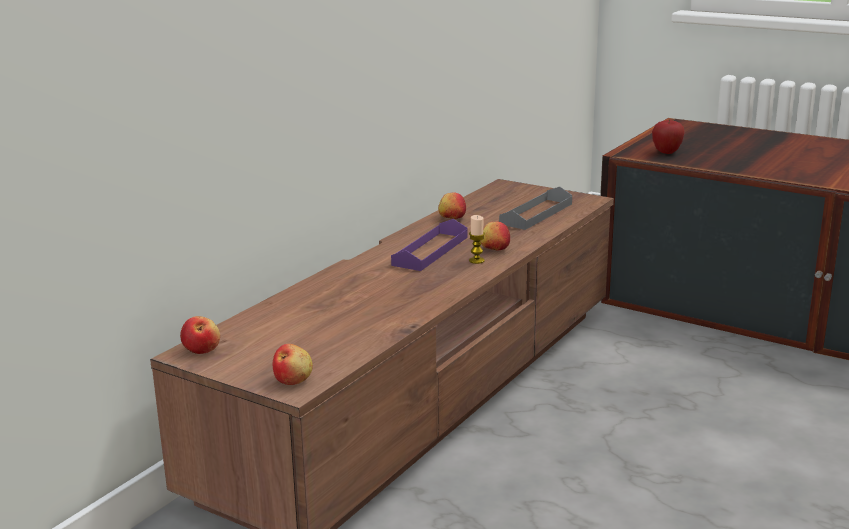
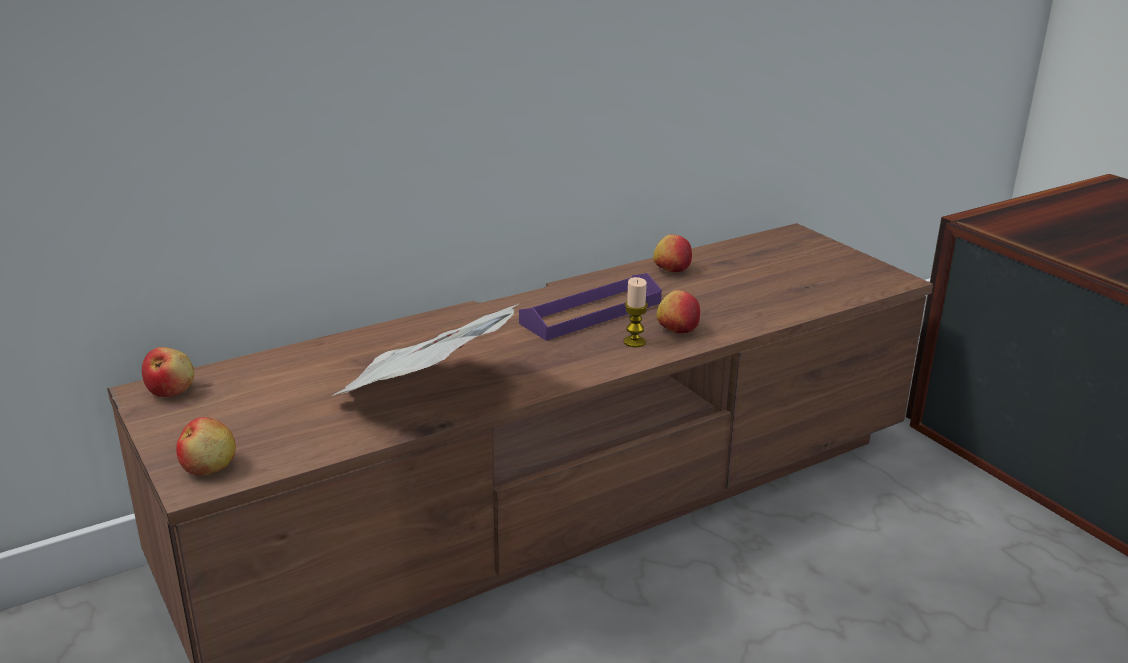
camera: 25 degrees right, 5 degrees up
(383, 313) = (427, 394): none -> newspaper
(536, 214) = (793, 286): grey tray -> none
(666, 152) = (1047, 229): apple -> none

